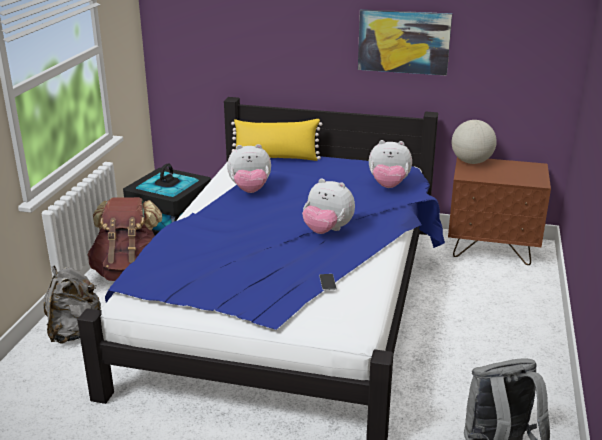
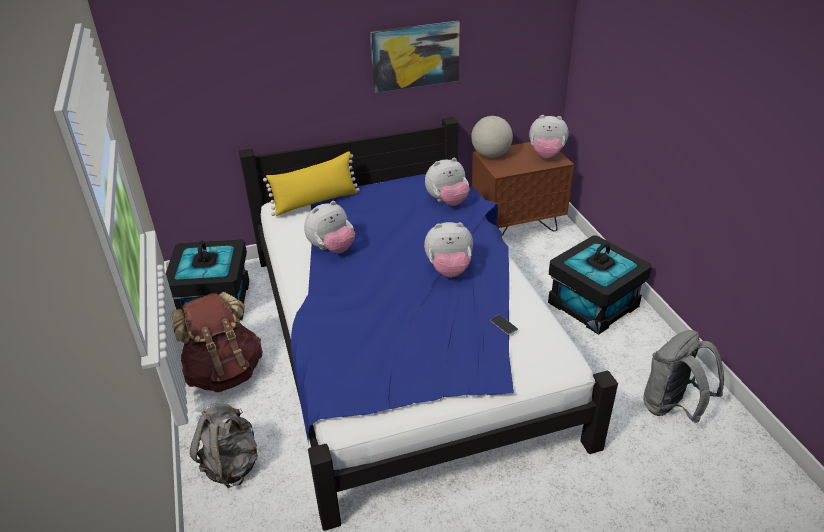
camera: 30 degrees left, 10 degrees up
(504, 336) = (593, 305): none -> black storage box
(529, 175) = (546, 155): none -> plush toy

